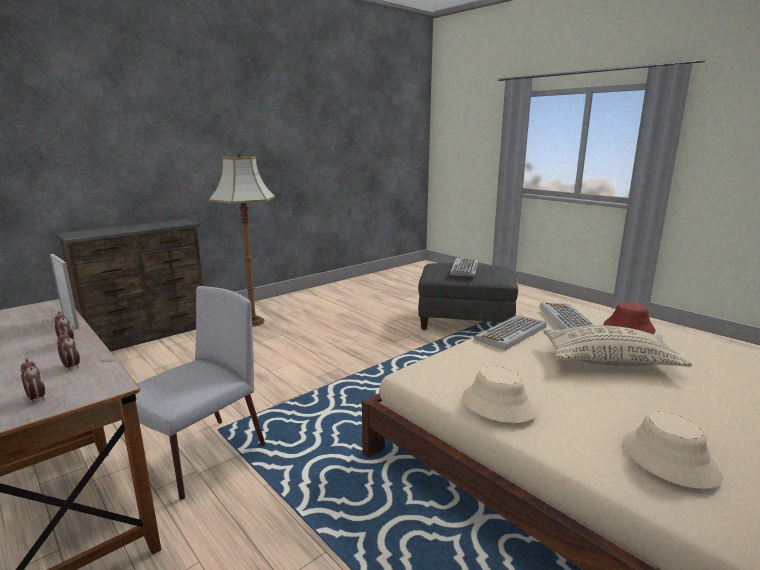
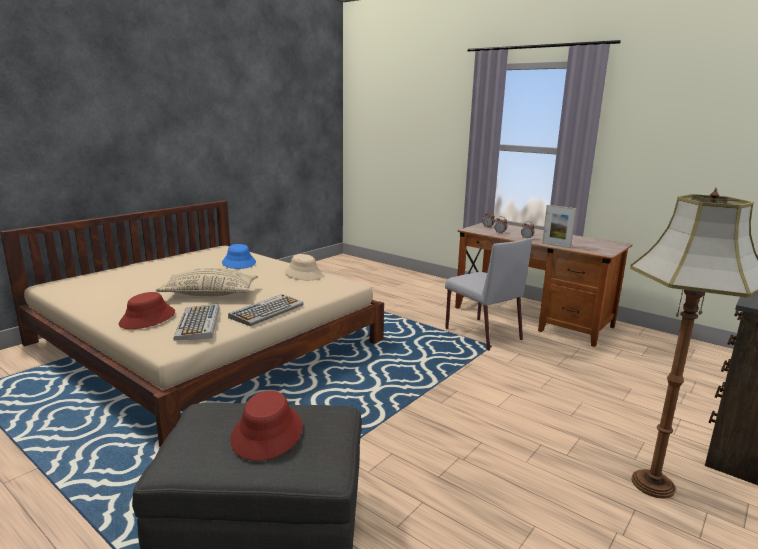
camera: 170 degrees right, 0 degrees up
(201, 457) = (481, 333): grey chair -> grey chair turned 60 degrees counterclockwise
(464, 268) = (267, 433): keyboard -> red hat
(668, 459) = (239, 263): beige hat -> blue hat

